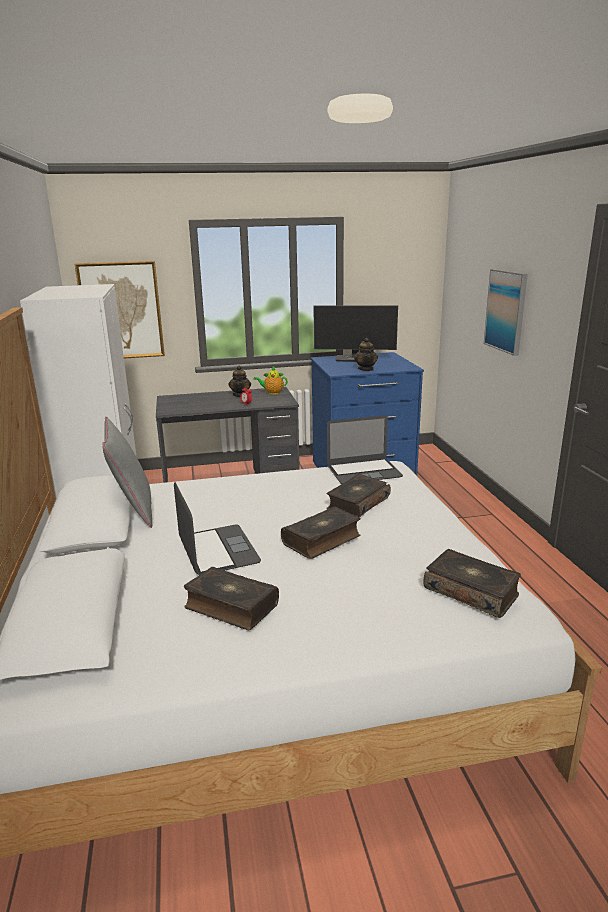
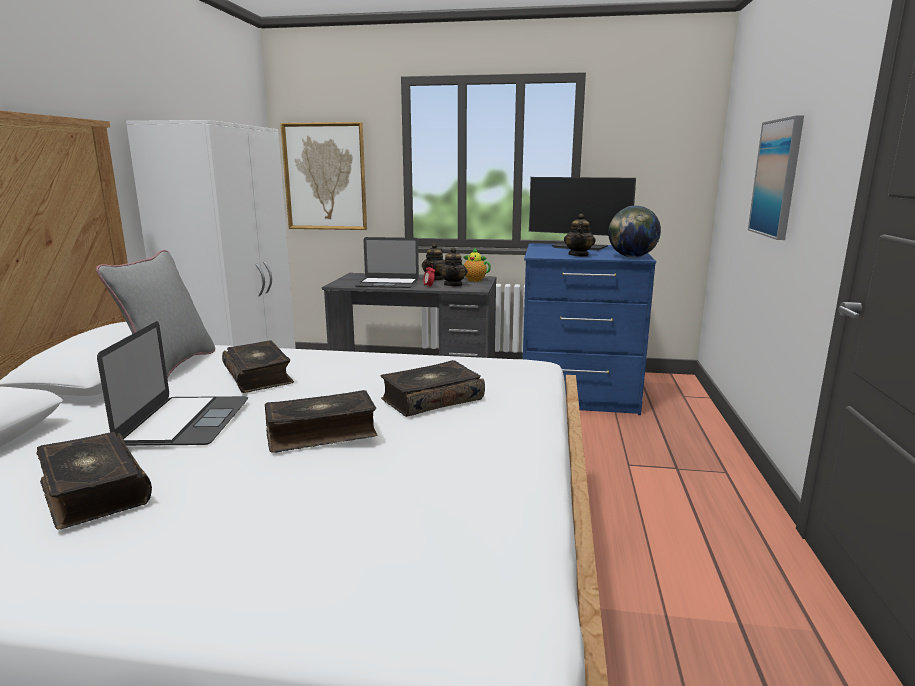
camera: 20 degrees right, 5 degrees down
(263, 400) = (453, 285): none -> teapot
(364, 471) = (487, 366): laptop -> laptop (387, 283)
(404, 367) = (631, 257): none -> globe
(471, 591) = (440, 555): book -> book (259, 376)

